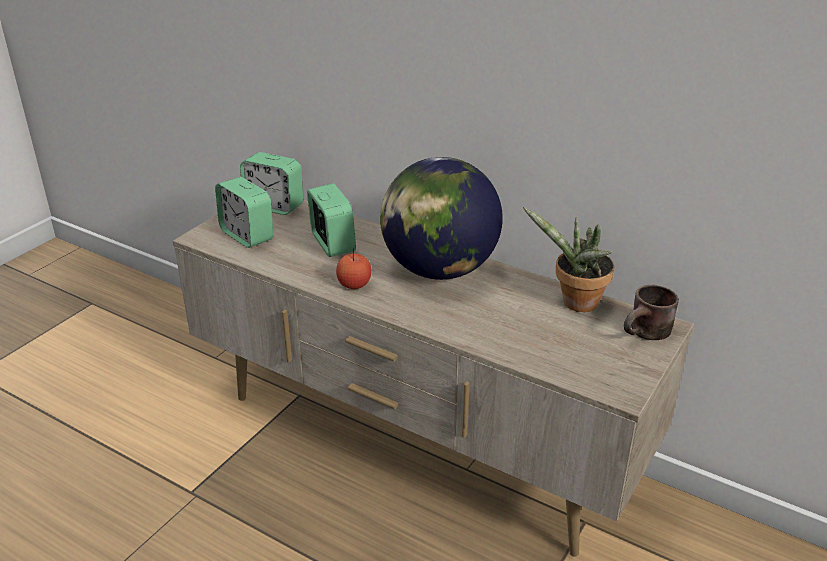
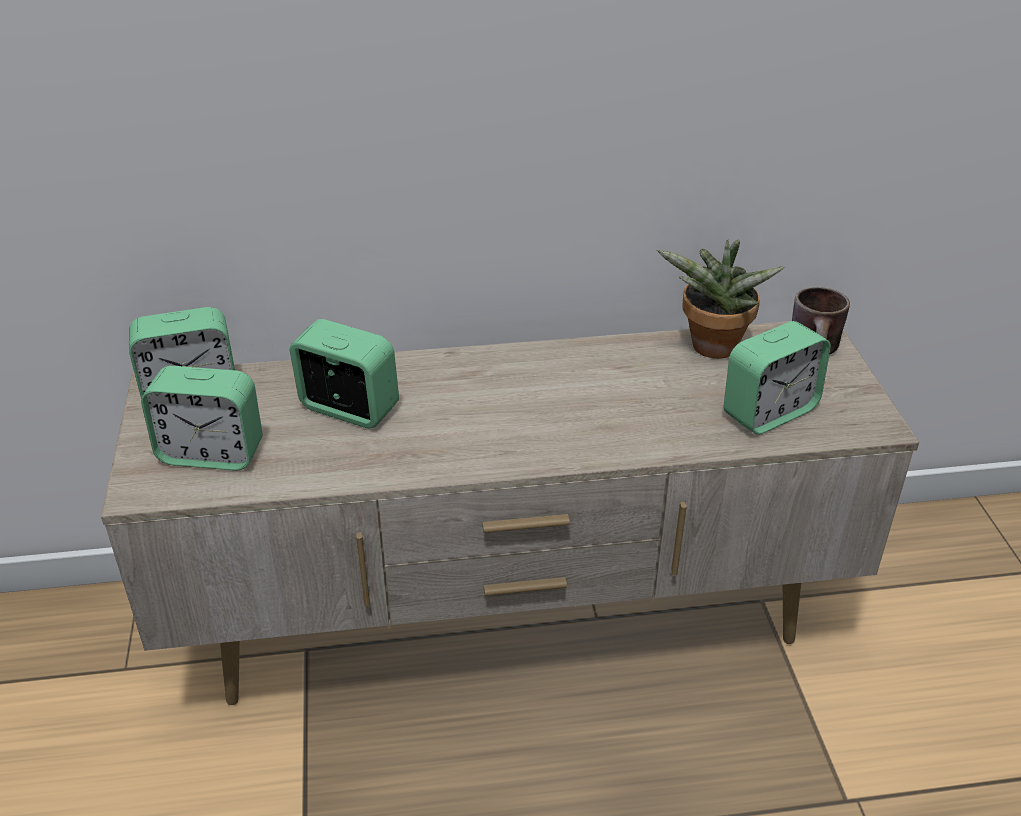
camera: 40 degrees left, 5 degrees up
(354, 284) = (451, 449): apple -> none
(439, 270) = (523, 380): globe -> none
(560, 351) = (769, 412): none -> alarm clock

